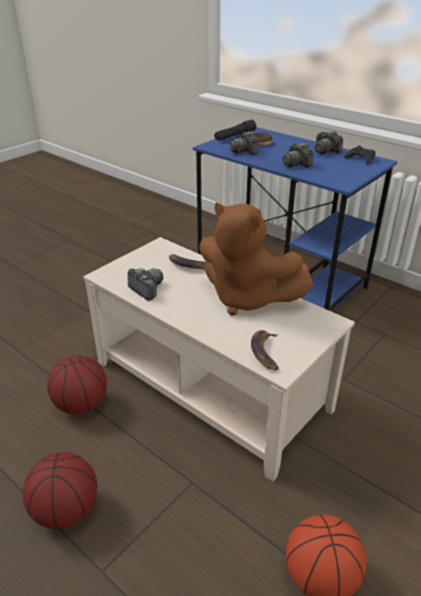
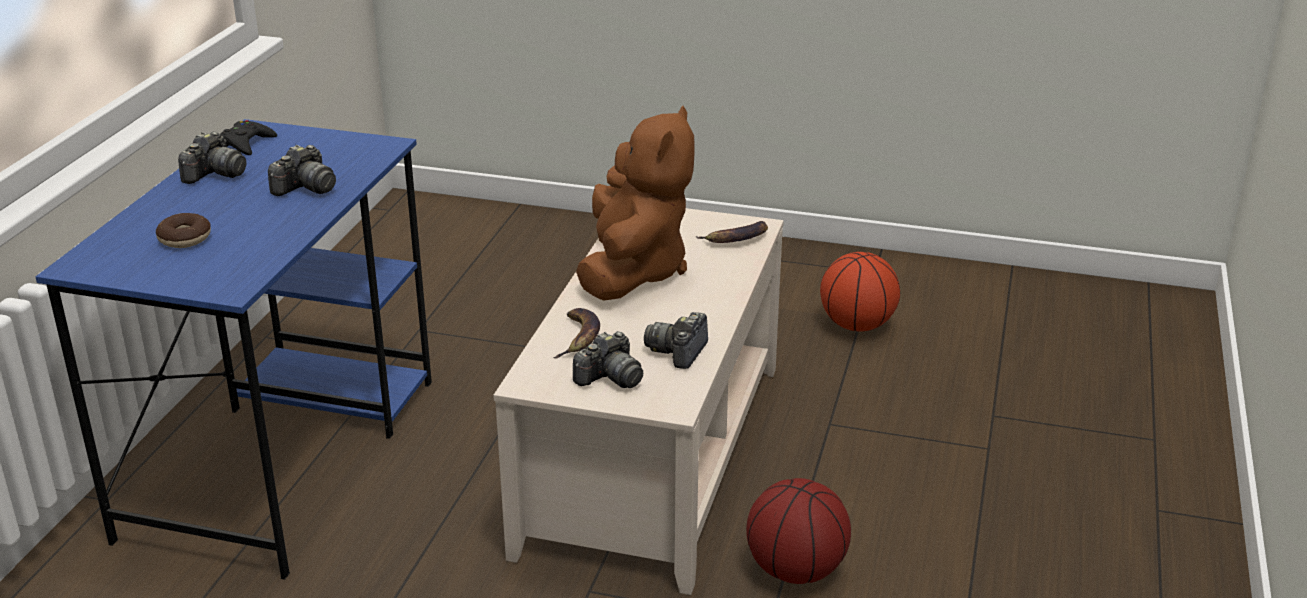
camera: 115 degrees left, 5 degrees down
(65, 510) = (959, 503): basketball -> none
(235, 136) = (142, 274): black flashlight -> none
(244, 151) = (250, 245): camera -> camera (610, 378)

